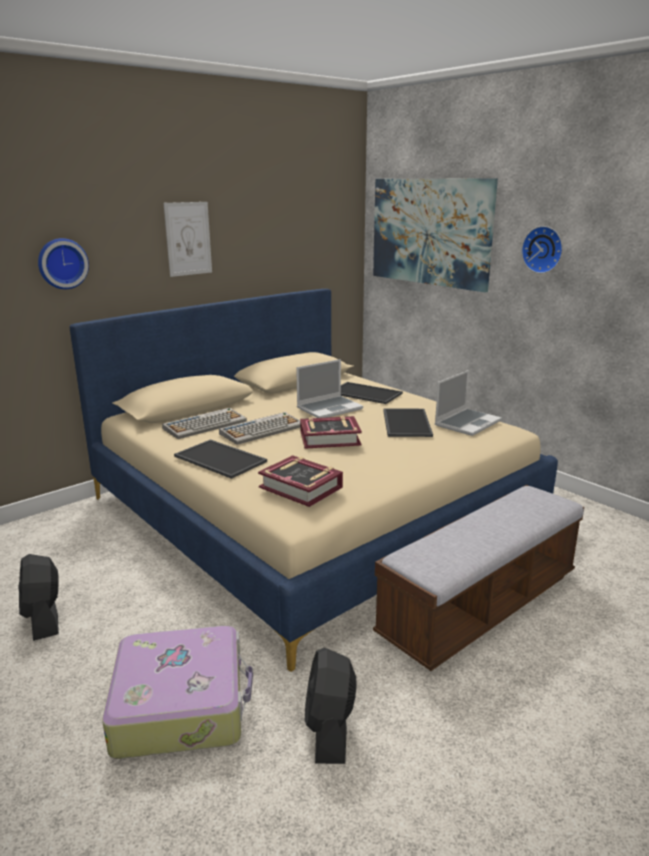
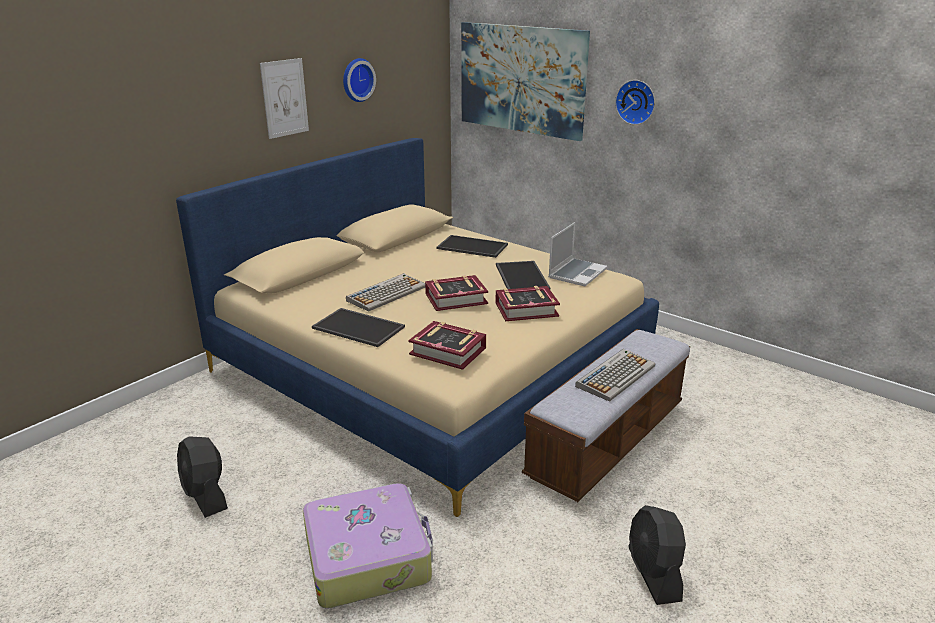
camera: 10 degrees left, 5 degrees up
(62, 263) = (165, 135): wall clock -> wall clock (356, 79)
(205, 424) = (327, 291): keyboard -> keyboard (615, 375)
(329, 408) = (443, 265): laptop -> none
(329, 728) = (505, 559): black fan -> black fan (653, 574)
(401, 453) = (526, 309): none -> book

